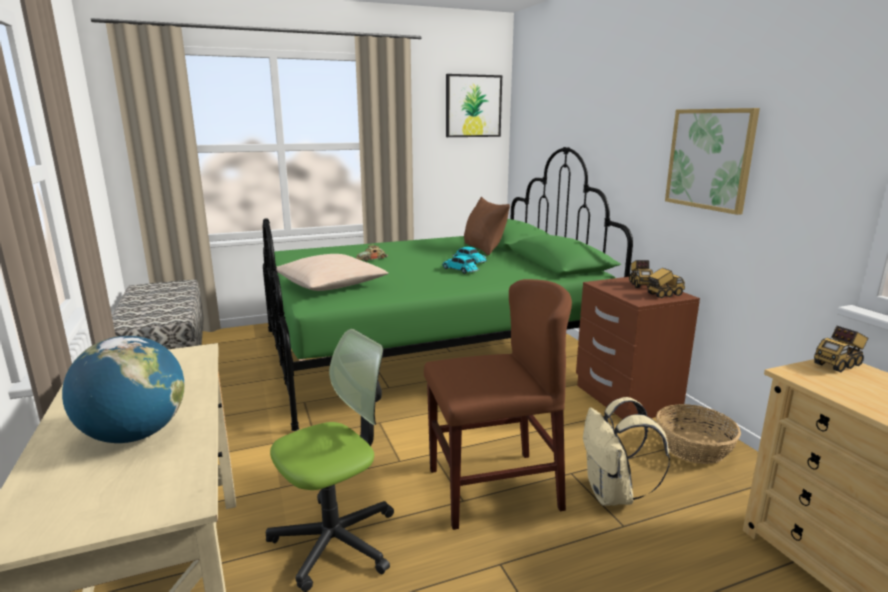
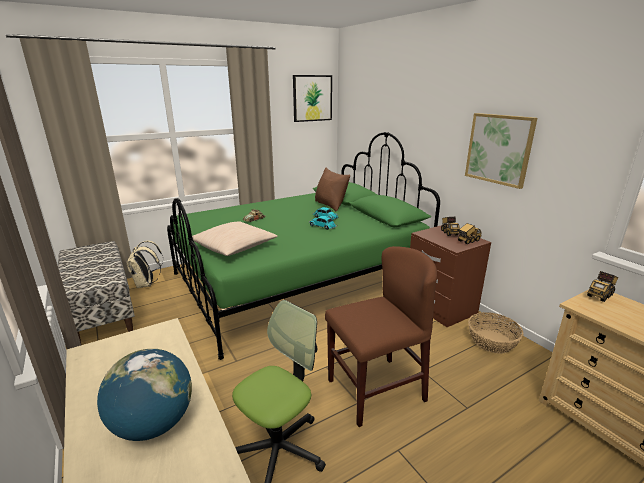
camera: 10 degrees left, 5 degrees up
(613, 495) = (453, 384): beige backpack -> beige backpack (146, 284)

